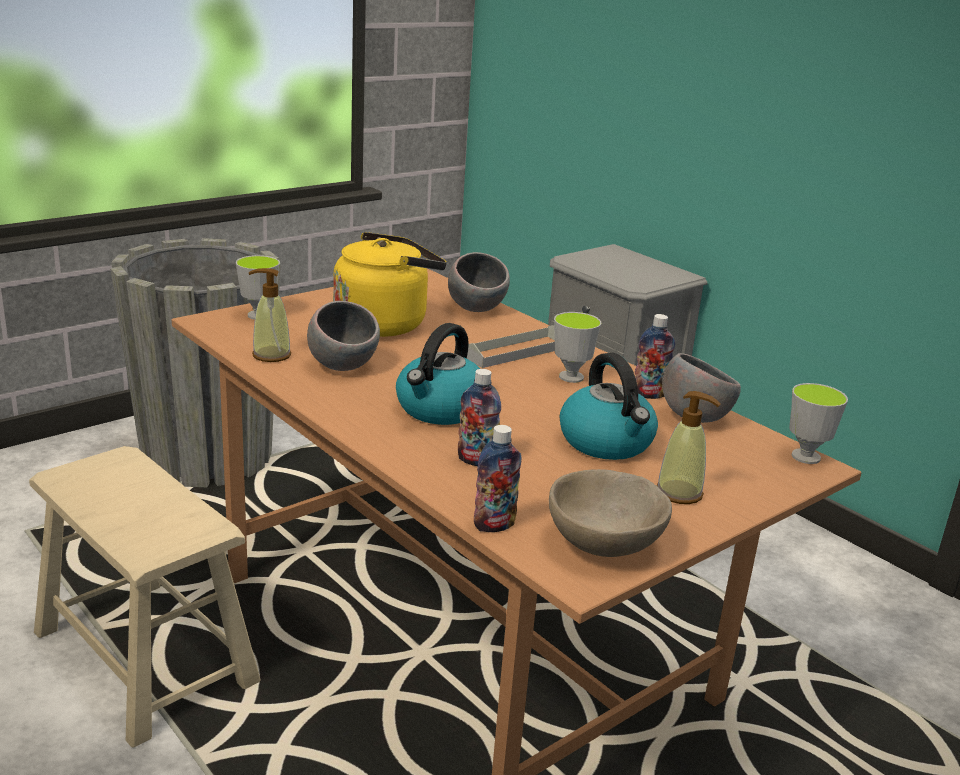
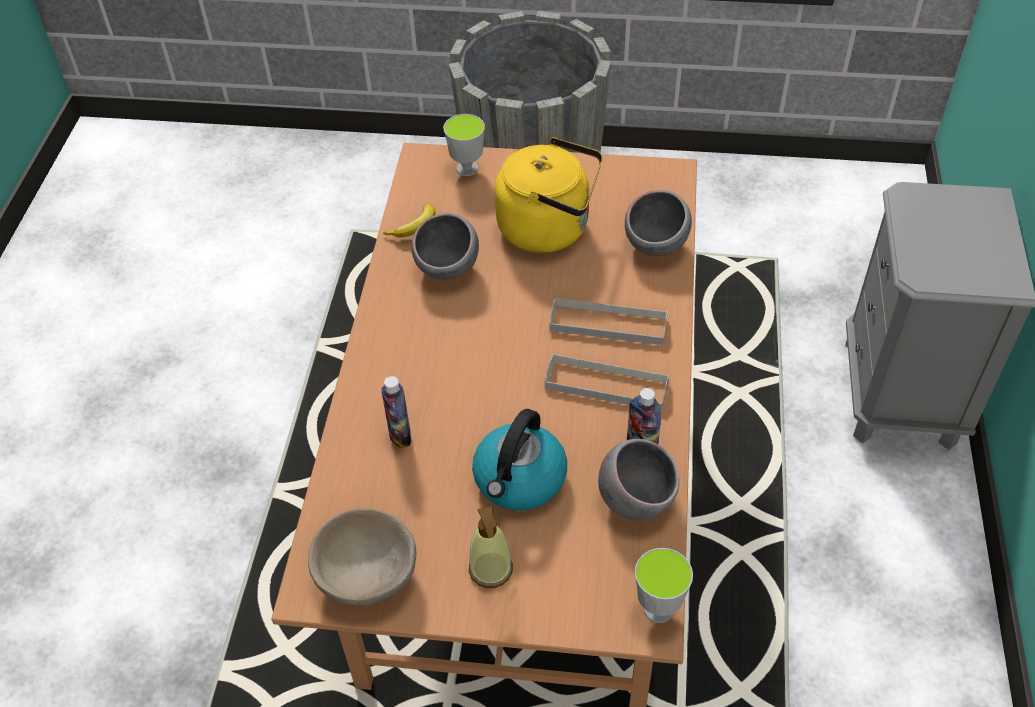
camera: 50 degrees right, 25 degrees up
(145, 657) = (319, 389): beige stool -> none
(271, 355) = (415, 227): soap dispenser -> banana
(441, 409) = (451, 363): kettle -> none
(494, 525) = (326, 506): bottle -> none
(571, 377) = (606, 385): cup -> grey tray

